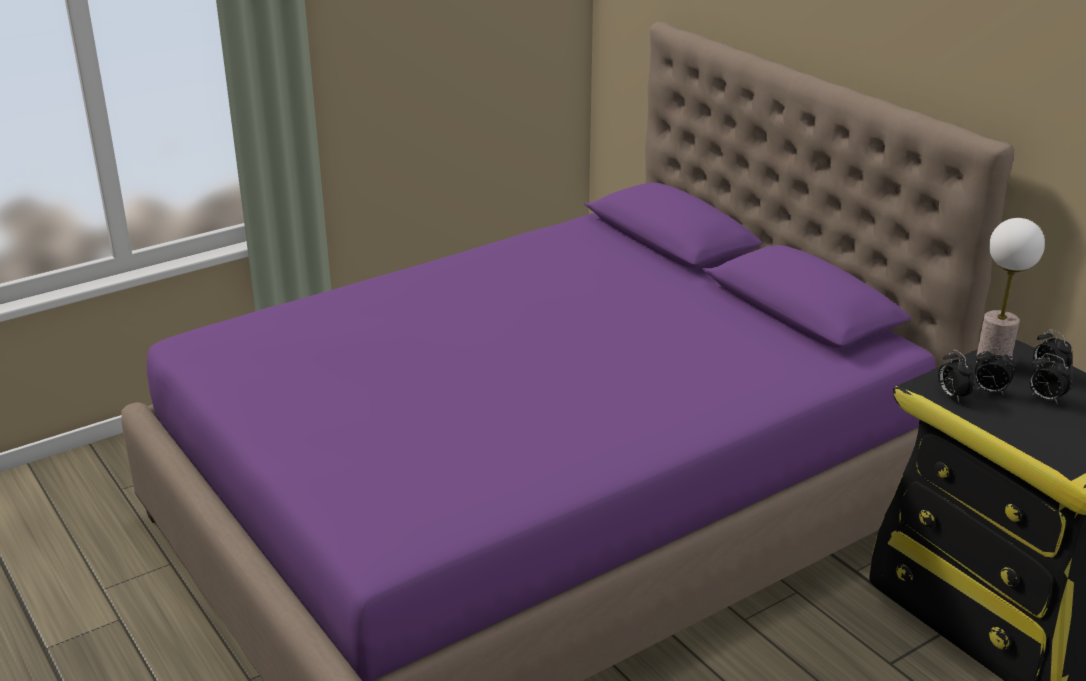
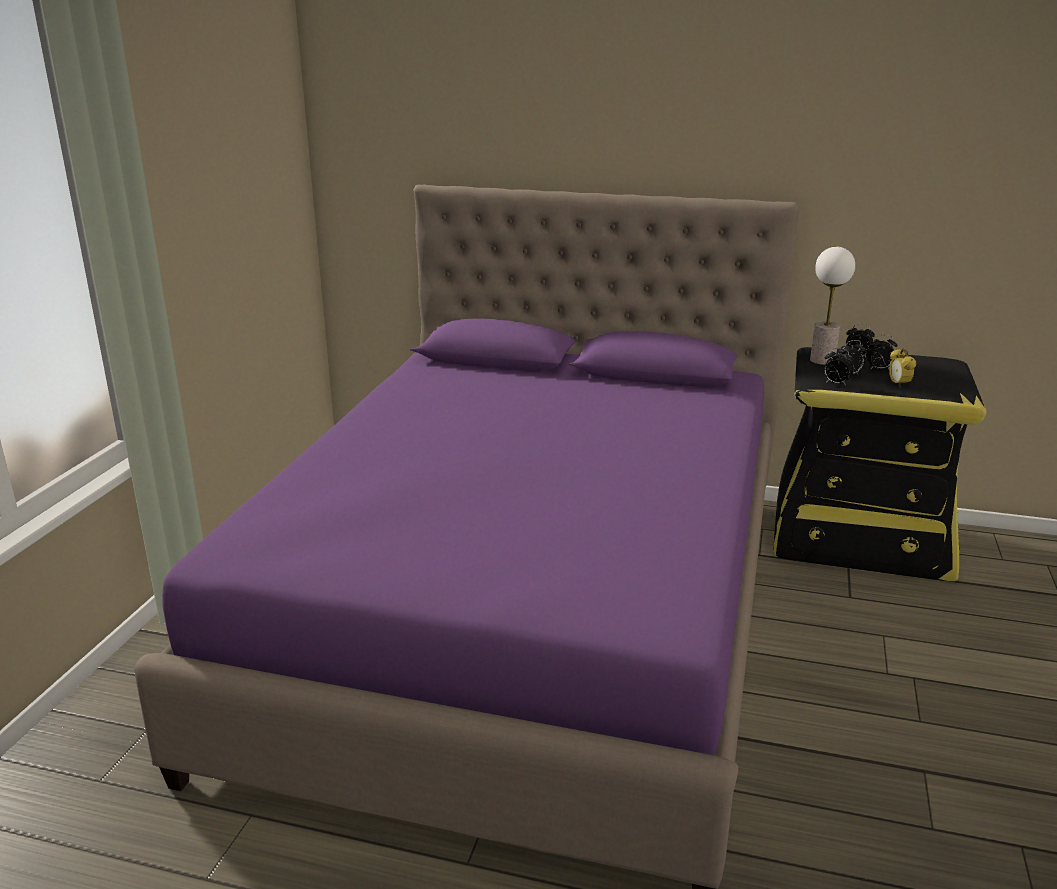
camera: 40 degrees left, 5 degrees down
(1031, 426) = (898, 385): none -> alarm clock

